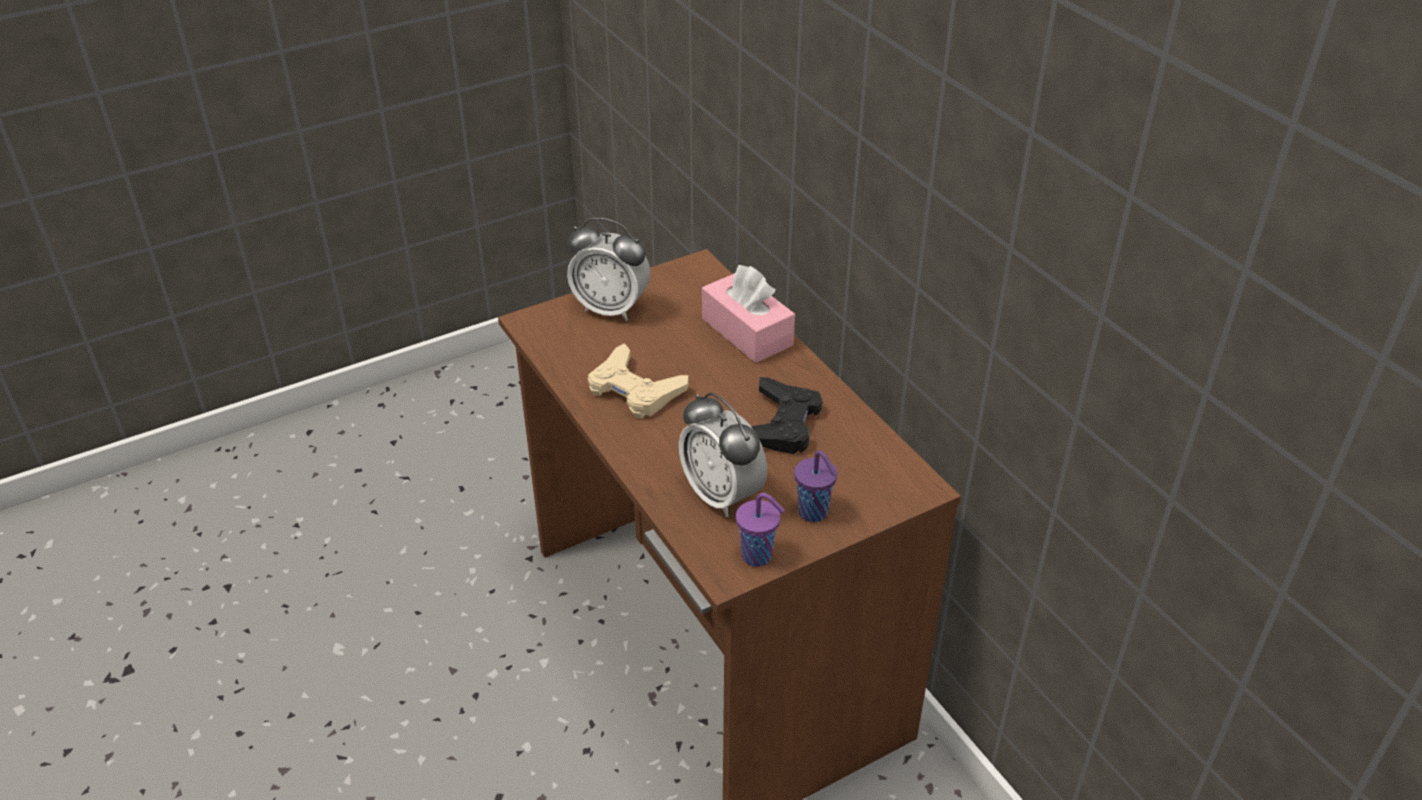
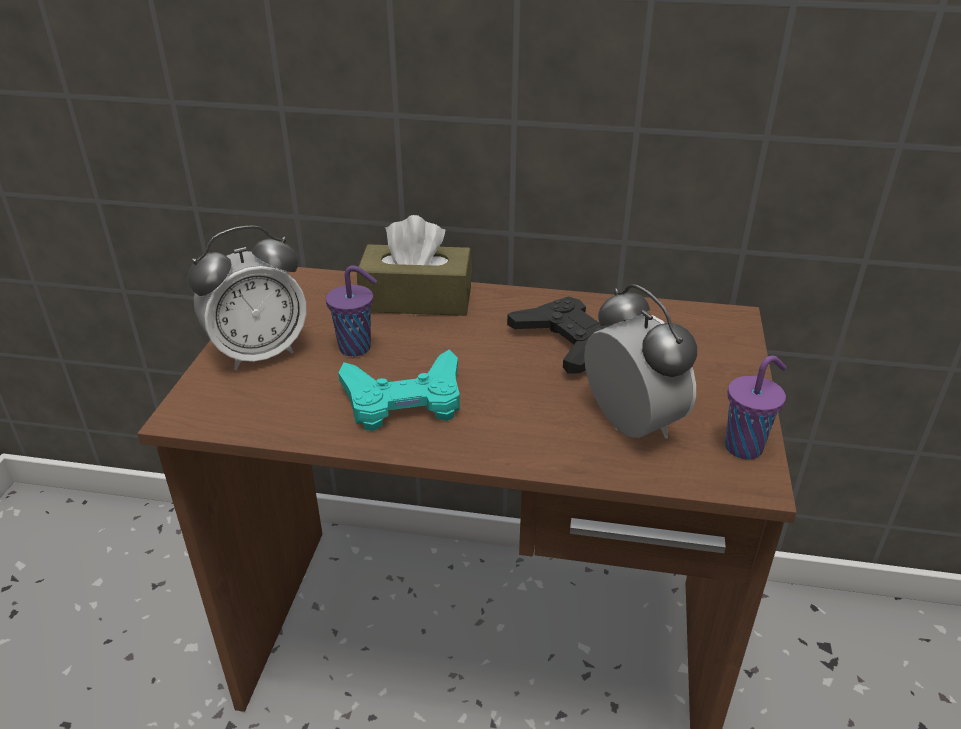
camera: 50 degrees left, 5 degrees down
(634, 390) = (404, 400): beige game controller -> turquoise game controller
(722, 495) = (631, 425): alarm clock -> alarm clock turned 120 degrees counterclockwise
(747, 332) = (417, 299): pink tissue box -> brown tissue box
(814, 513) = (712, 385): purple cup -> purple cup (357, 348)

